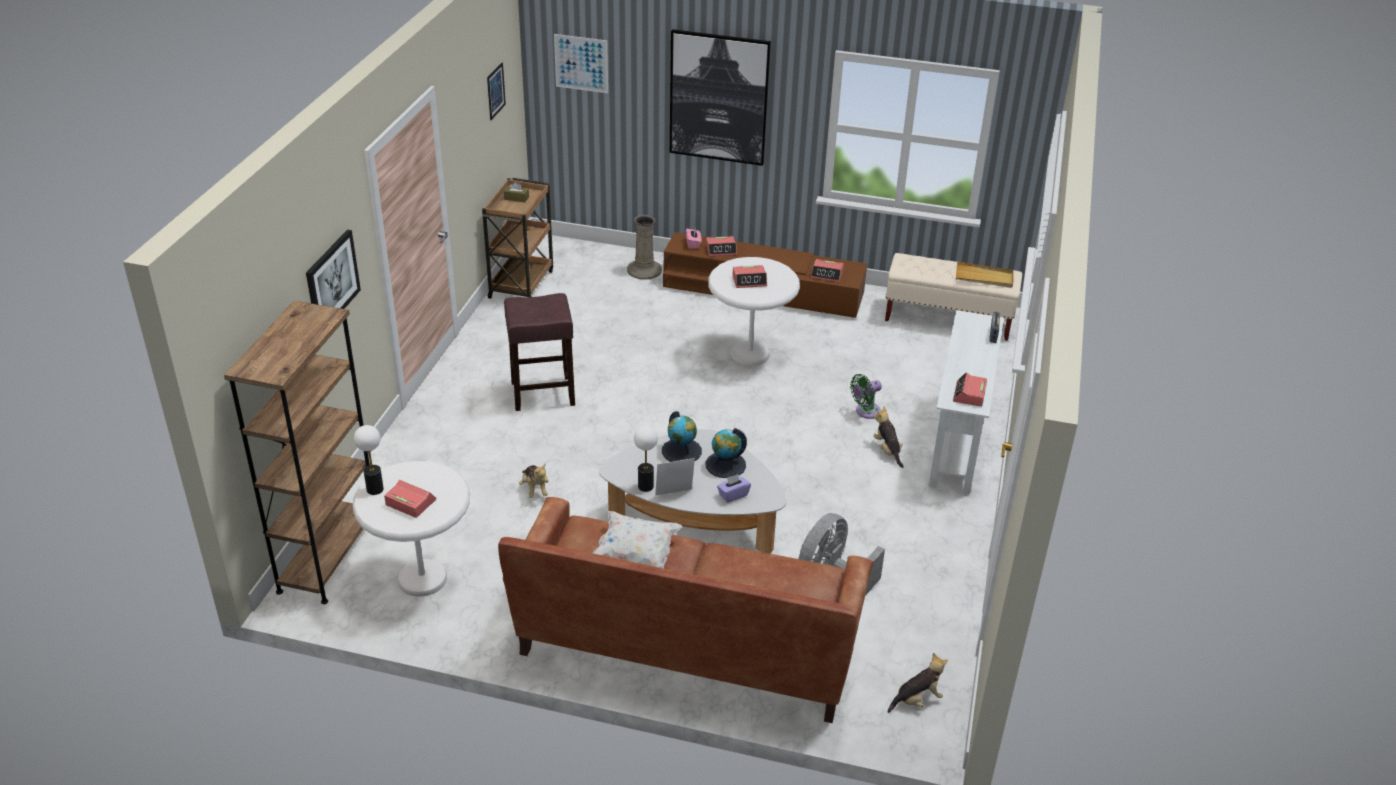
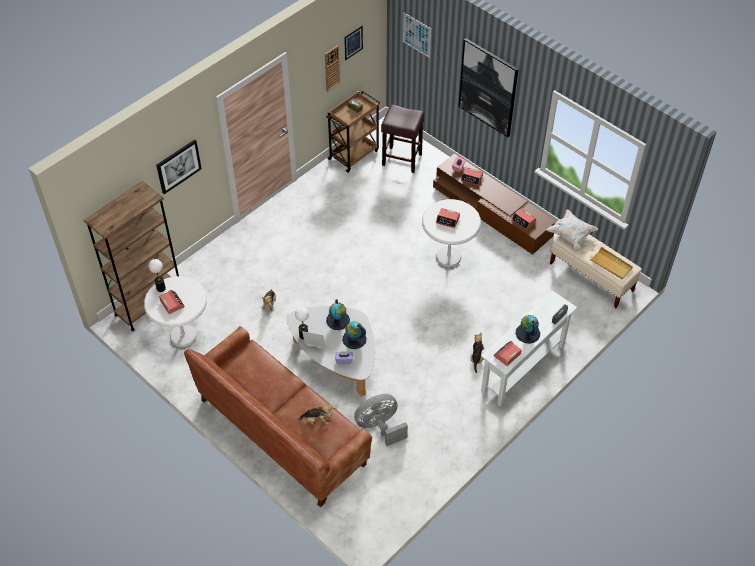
camera: 30 degrees right, 15 degrees up
(479, 131) = (331, 68): none -> wall clock
(541, 394) = (313, 240): brown stool -> brown stool (401, 159)
(636, 555) = (264, 378): white pillow -> white pillow (571, 235)
(644, 270) = (431, 169): beige vase -> none
(865, 412) = (485, 325): green fan -> none
(917, 700) = (371, 515): plush toy -> plush toy (317, 420)
(971, 363) = (527, 333): none -> globe

